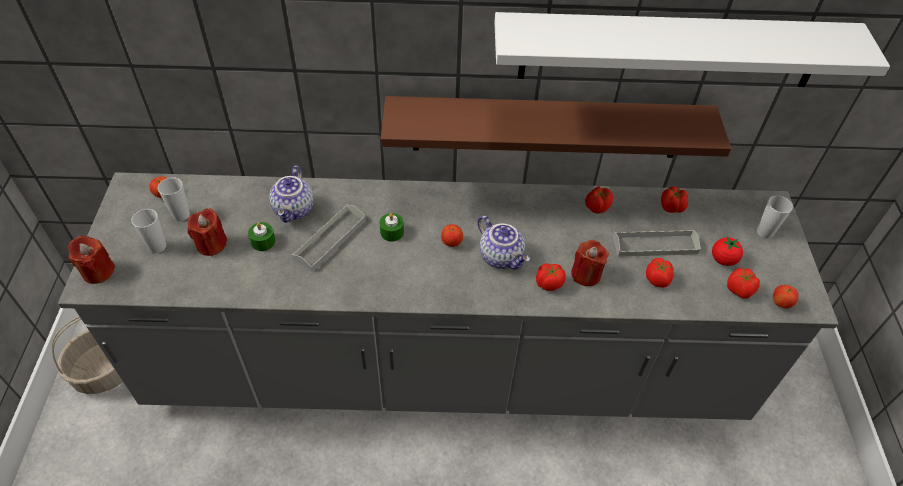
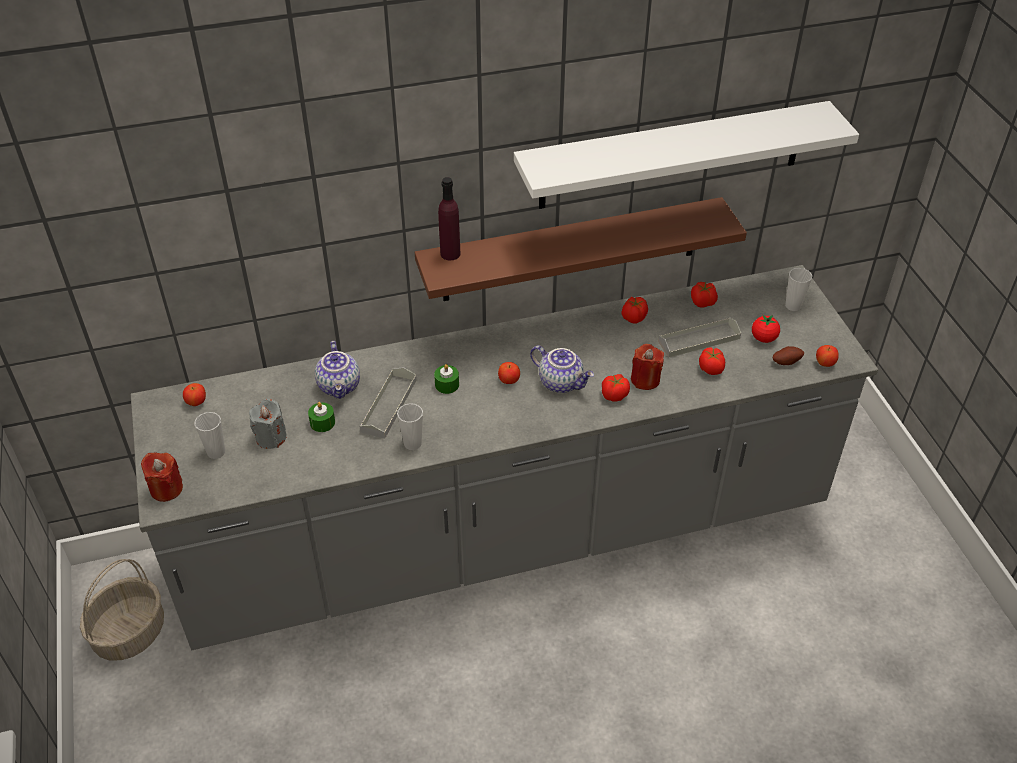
camera: 15 degrees left, 5 degrees down
(181, 215) = (225, 418): cup -> cup (412, 443)
(211, 244) = (271, 437): red candle -> grey candle
(418, 106) = (450, 254): none -> purple bottle
(739, 290) = (786, 361): tomato -> potato

